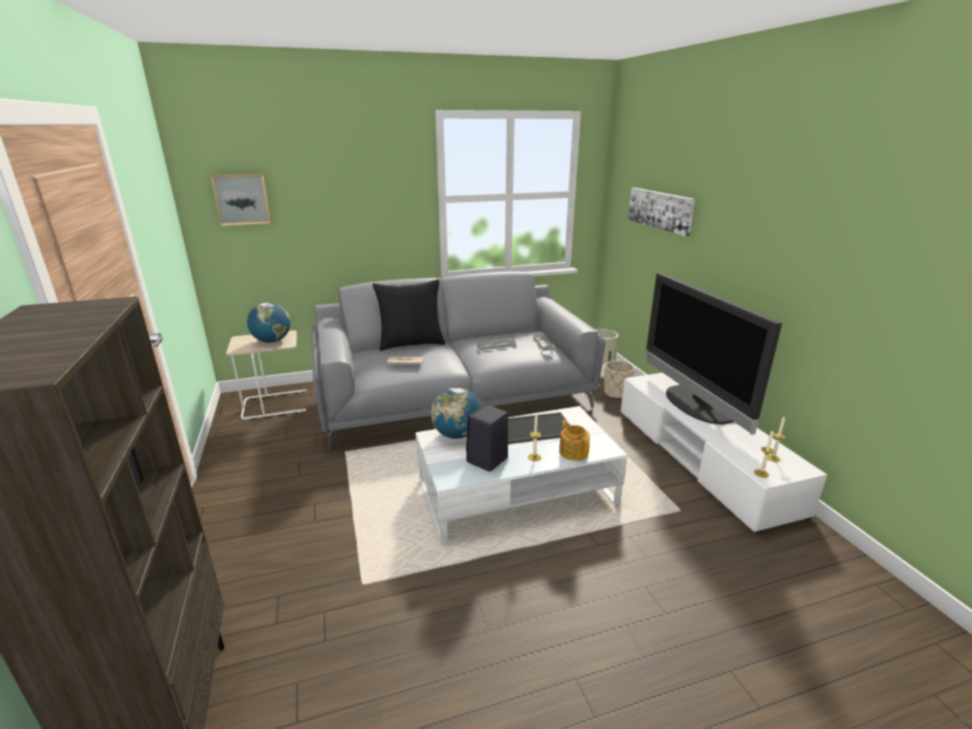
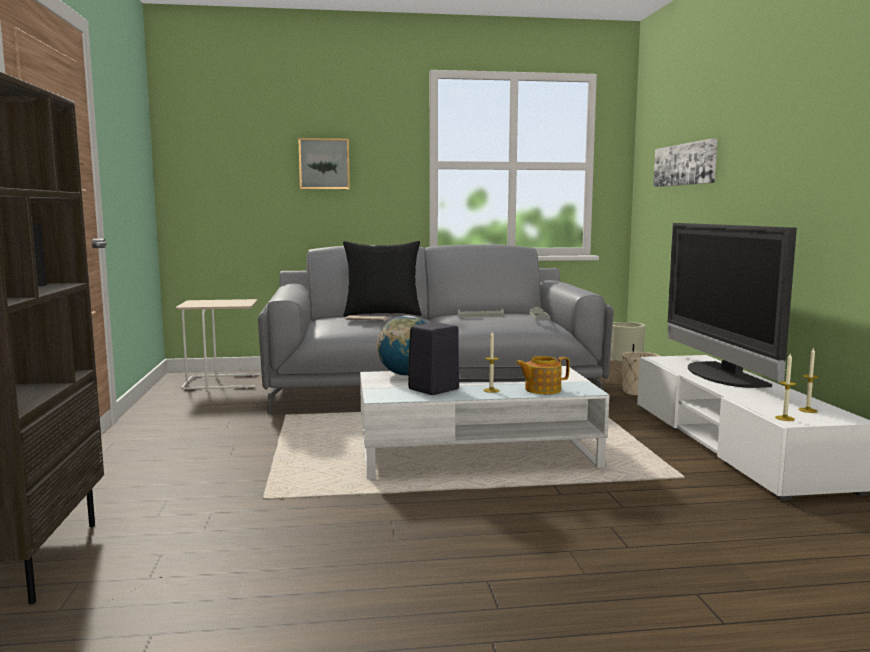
camera: 10 degrees right, 15 degrees down
(242, 199) = (219, 155): picture -> picture (324, 164)
(272, 341) = (227, 303): globe -> none
(573, 452) = (541, 389): teapot -> teapot turned 90 degrees counterclockwise

